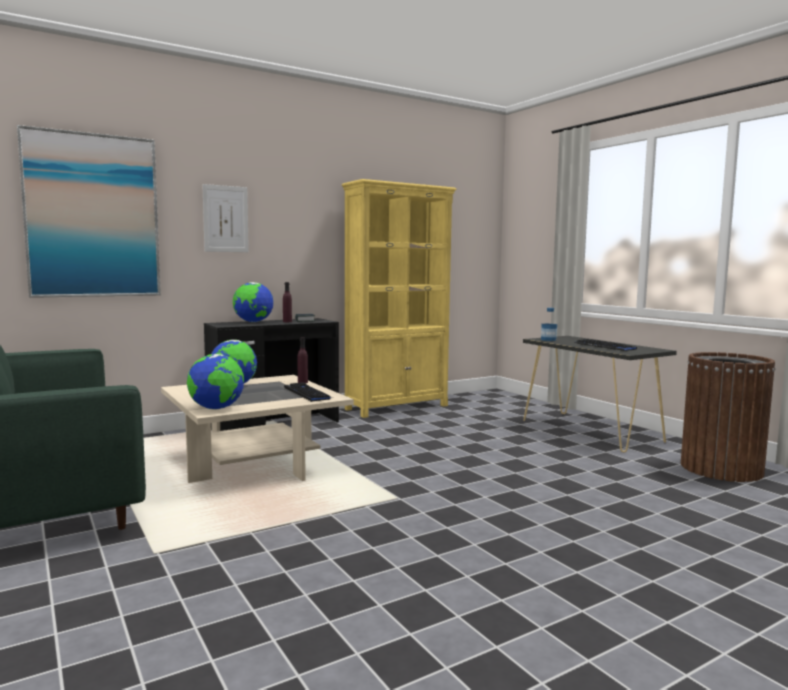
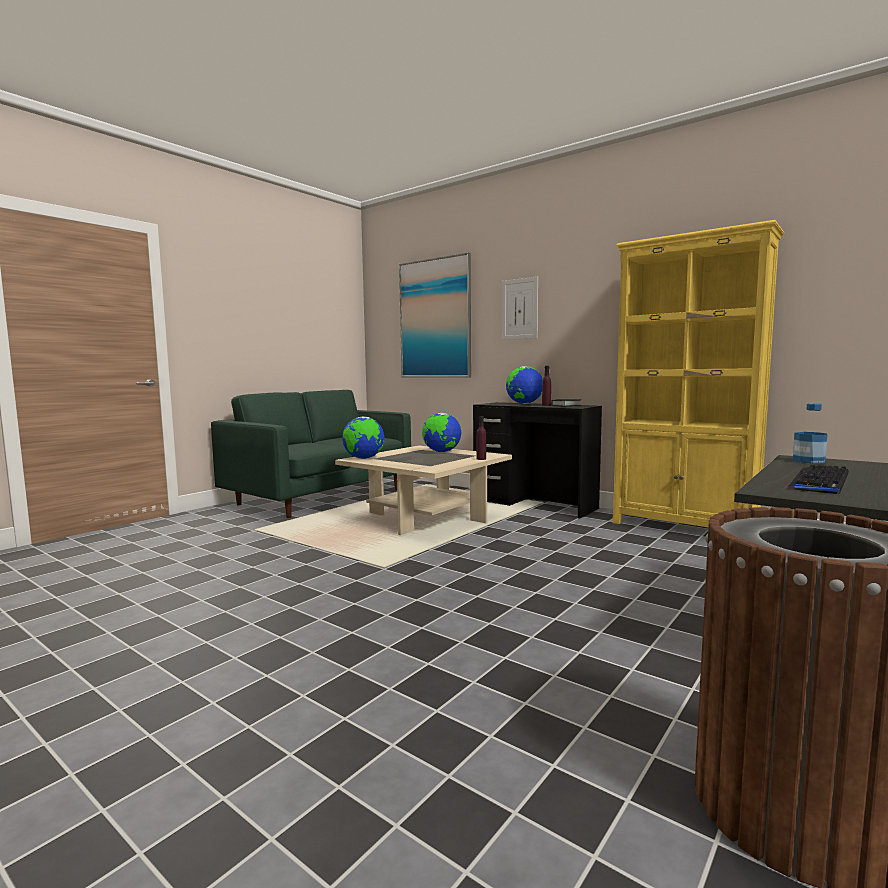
camera: 70 degrees right, 0 degrees up
(307, 393) = (439, 464): keyboard -> none

